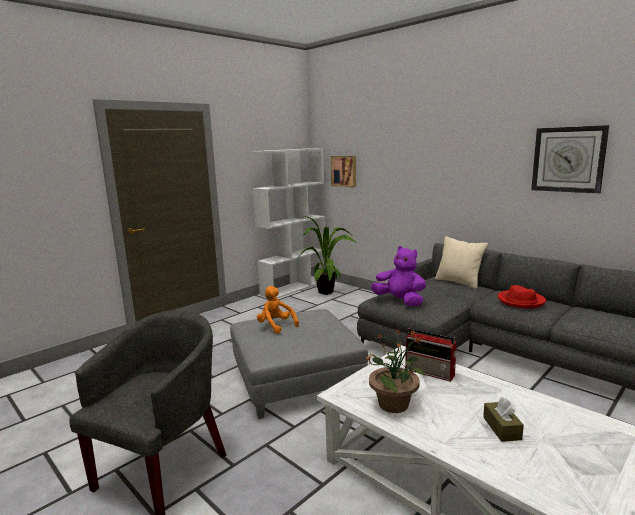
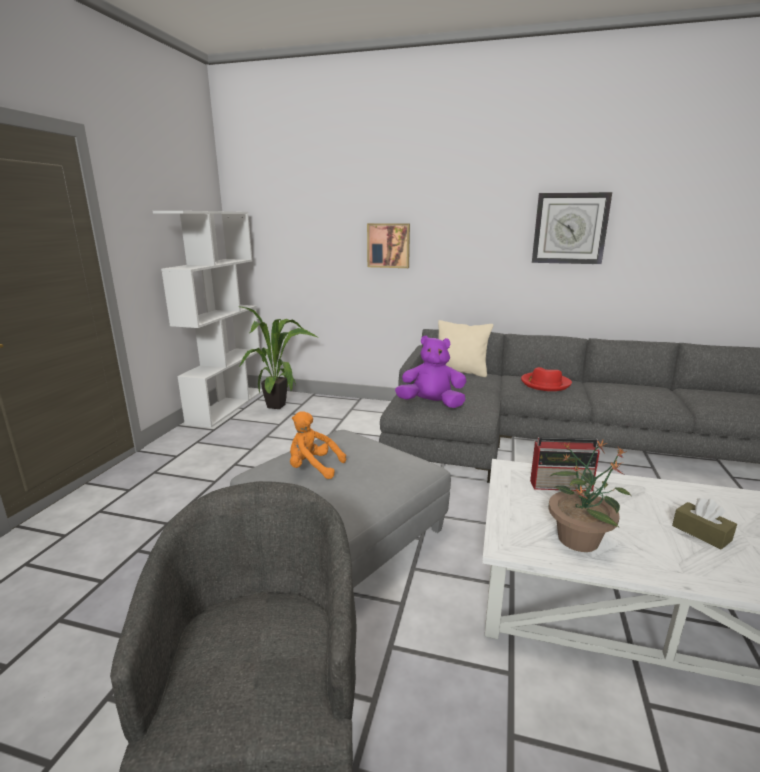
camera: 30 degrees left, 5 degrees up
(344, 171) = (282, 244): picture -> picture (388, 245)

